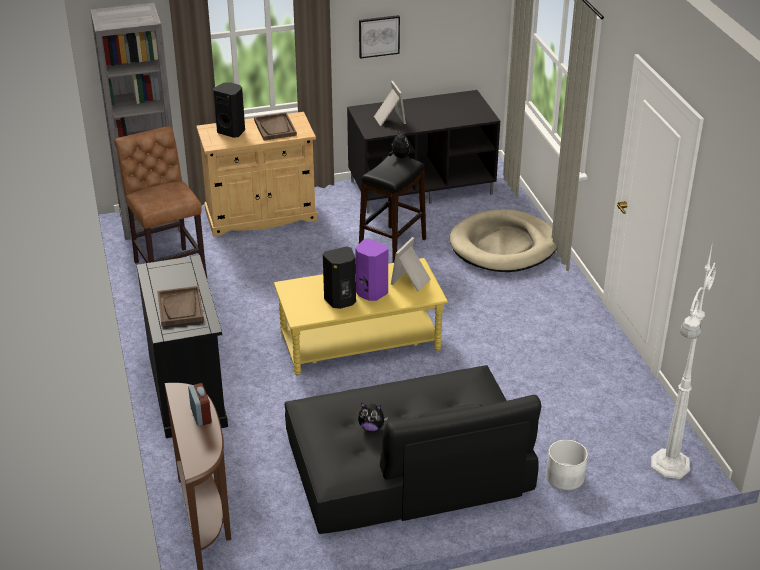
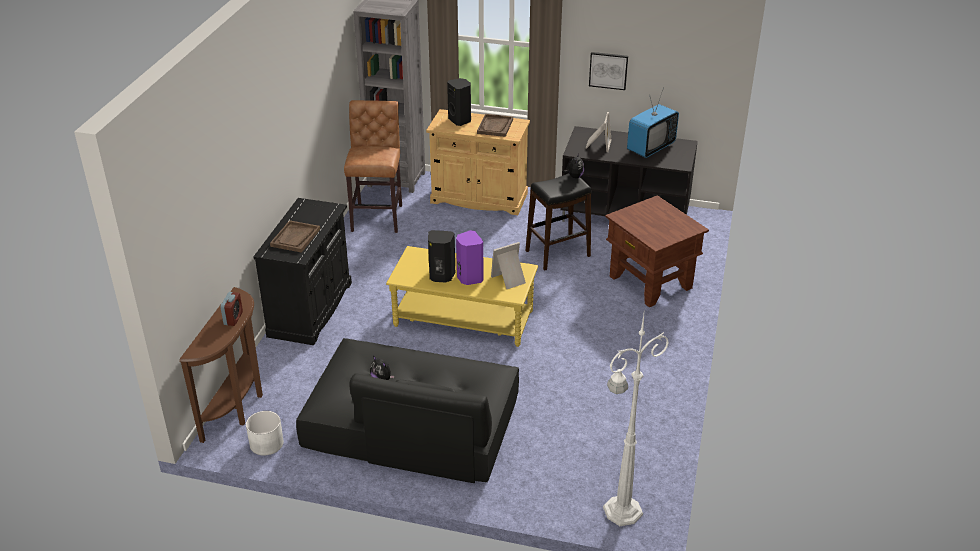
camera: 30 degrees right, 0 degrees up
(441, 108) = (650, 148): none -> television
(503, 246) = (650, 282): beige dog bed -> brown side table
(565, 477) = (524, 484): white planter -> white planter (266, 443)

